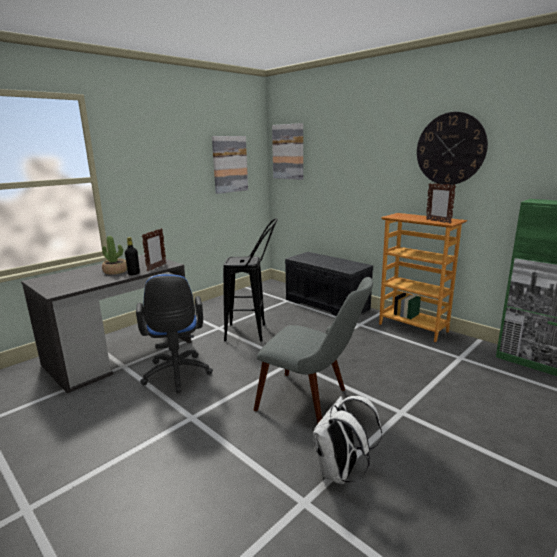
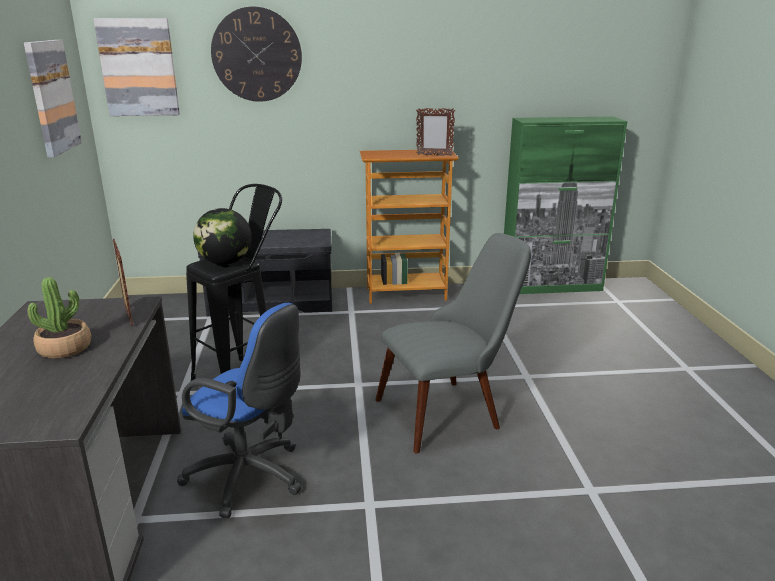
camera: 50 degrees left, 5 degrees up
(134, 273) = (117, 338): black bottle -> none
(244, 260) = (225, 263): none -> globe
(341, 472) = (572, 450): white backpack -> none
(450, 149) = (421, 63): wall clock -> wall clock (256, 55)

